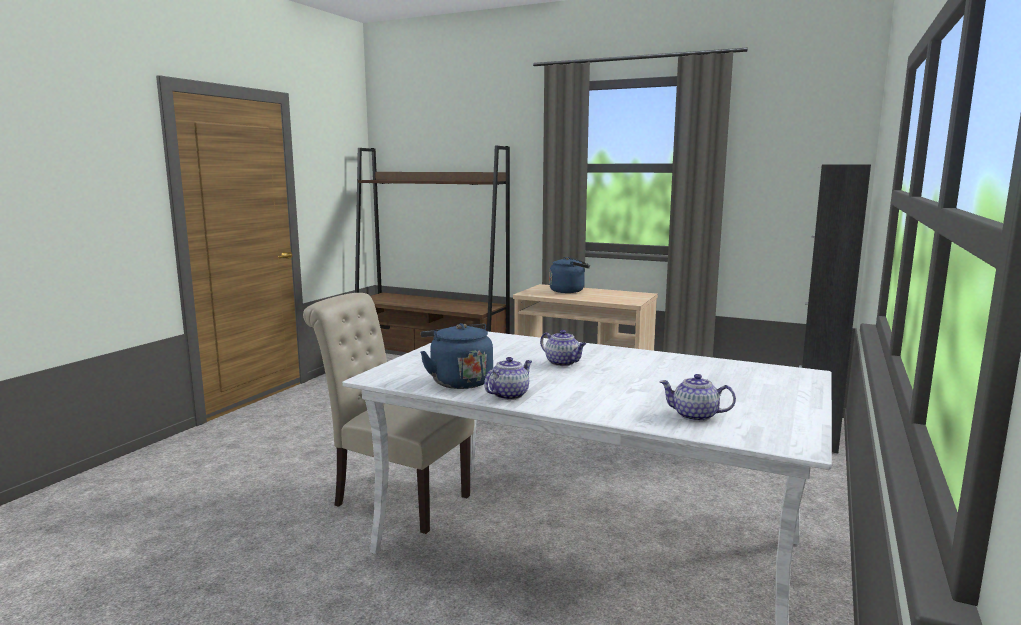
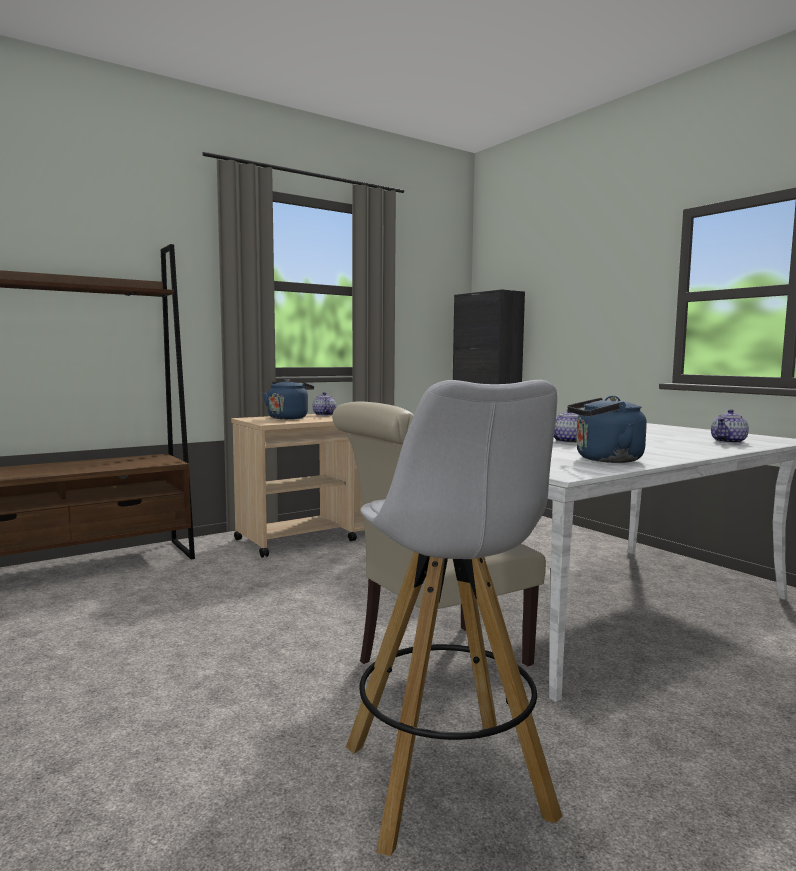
camera: 60 degrees left, 5 degrees down
(251, 535) = (447, 784): none -> white stool
(509, 395) = (659, 456): teapot -> teapot (324, 415)

